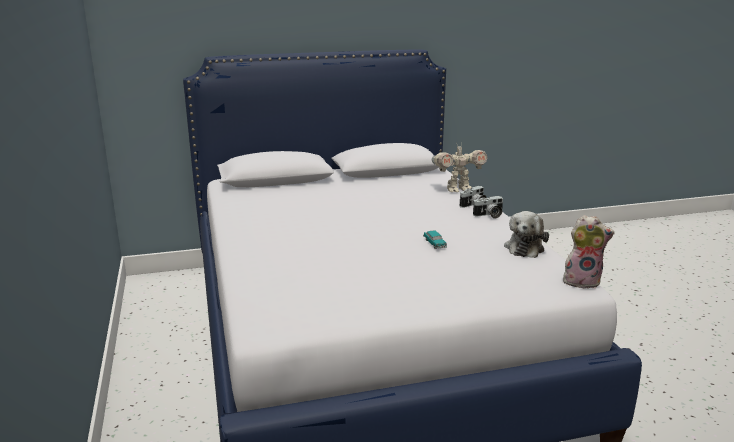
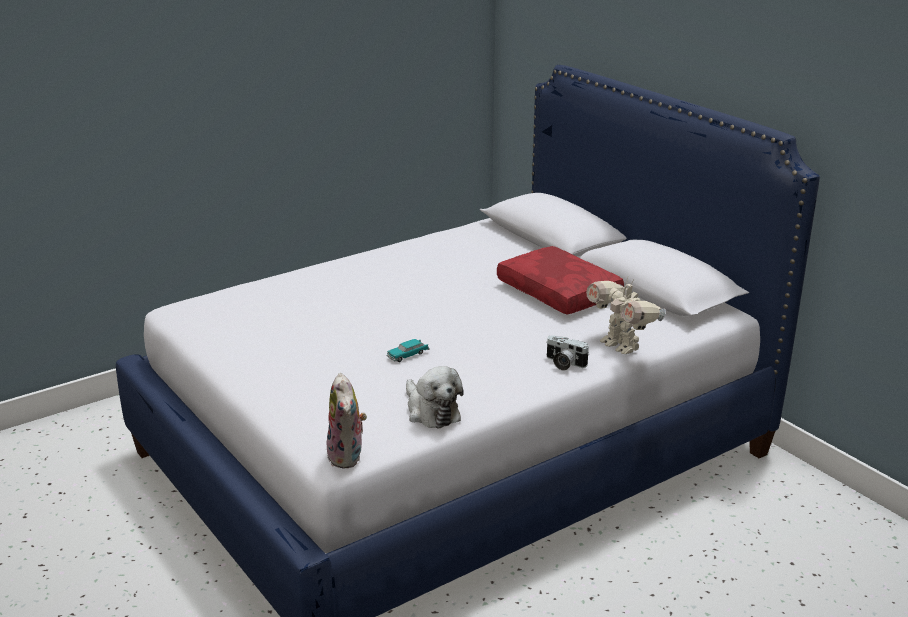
camera: 70 degrees right, 5 degrees up
(370, 190) = (560, 292): none -> red pillow
(489, 215) = (531, 378): camera -> none
(524, 247) = (431, 411): plush toy -> plush toy turned 120 degrees counterclockwise

